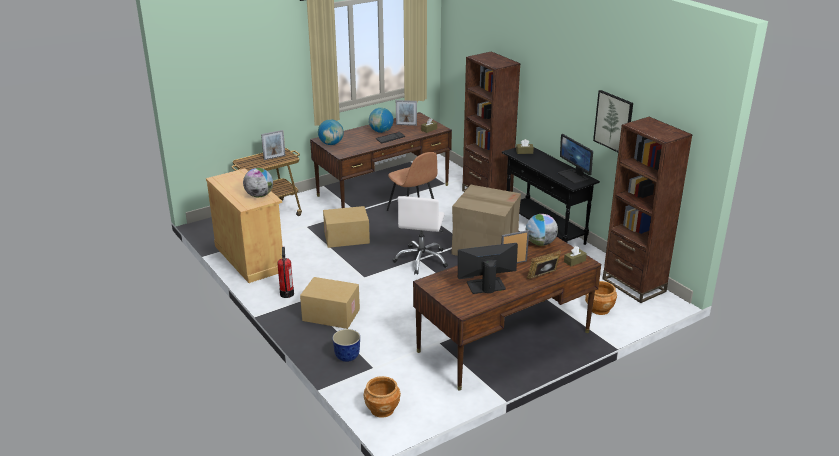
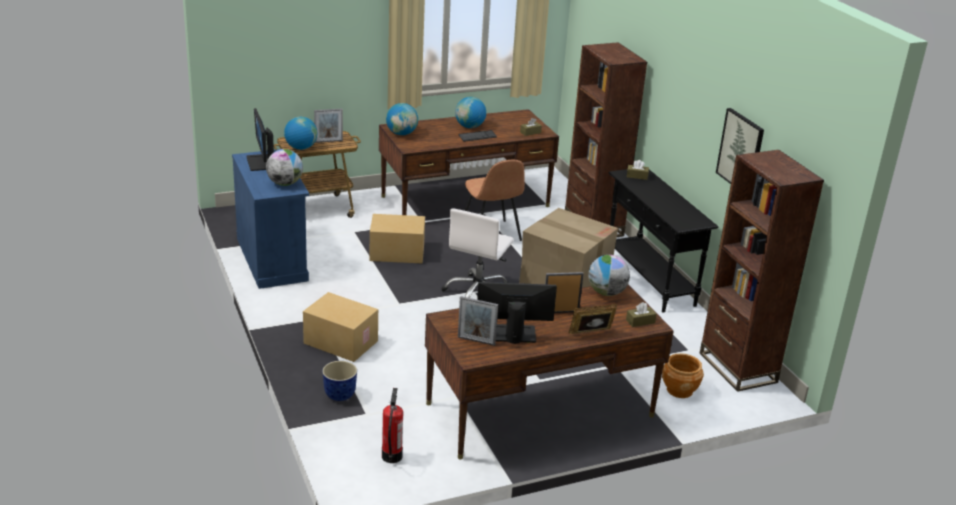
camera: 10 degrees right, 0 degrees up
(250, 258) = (272, 259): beige cabinet -> blue cabinet
(255, 166) = (301, 148): none -> globe
(286, 294) = (298, 309): fire extinguisher -> fire extinguisher (391, 456)
(382, 409) = (356, 465): brown planter -> none
(406, 125) = (504, 123): picture frame -> picture frame (476, 341)
(573, 176) = (686, 215): monitor -> monitor (260, 162)

